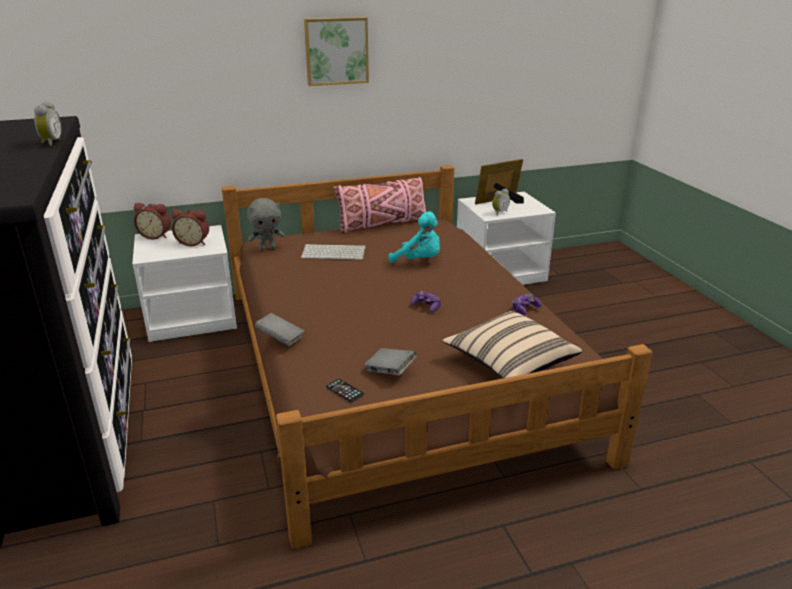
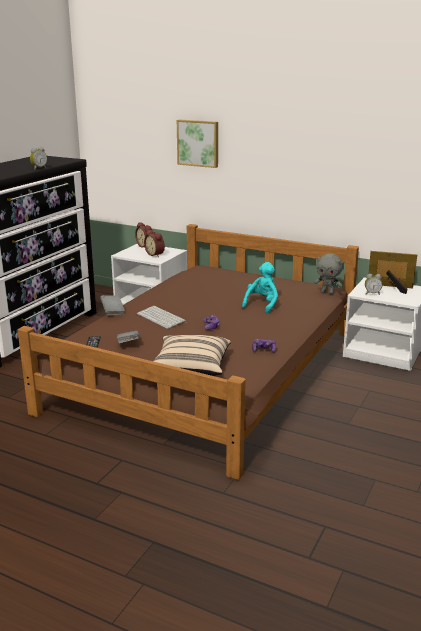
camera: 45 degrees right, 5 degrees down
(267, 248) = (195, 271): grey plush toy -> grey plush toy (327, 293)
(334, 252) = (224, 284): keyboard -> keyboard (162, 318)
(336, 51) = (275, 141): picture -> picture (198, 143)
(382, 224) = (291, 280): pink pillow -> none
(419, 261) = (262, 304): turquoise plush toy -> turquoise plush toy turned 135 degrees counterclockwise

